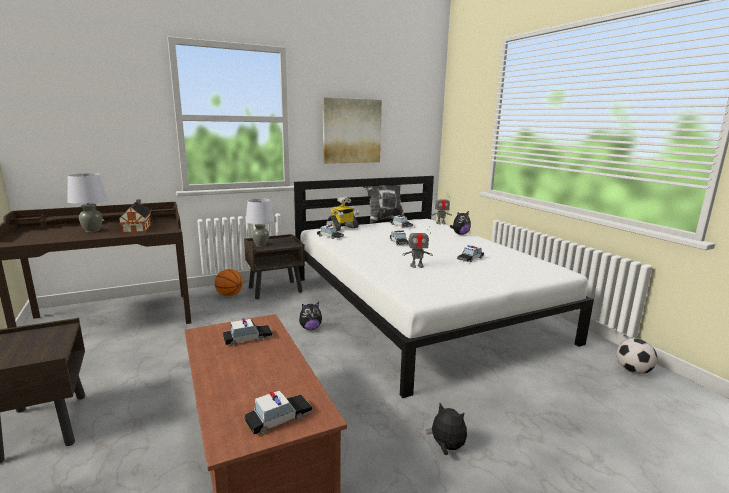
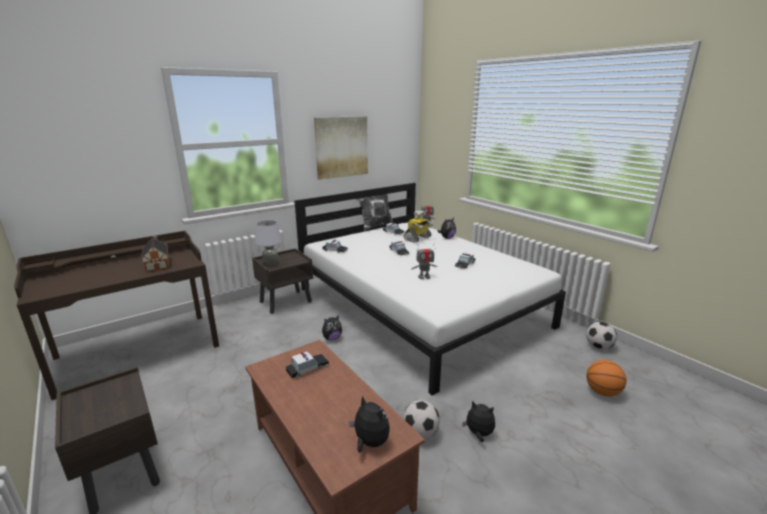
camera: 10 degrees left, 5 degrees up
(92, 231) = (113, 271): grey table lamp -> none
(229, 295) = (244, 312): basketball -> basketball (602, 392)
(279, 418) = (369, 443): toy car -> plush toy
(342, 228) = (342, 239): toy robot -> toy robot (417, 238)
(374, 436) = (420, 433): none -> football

